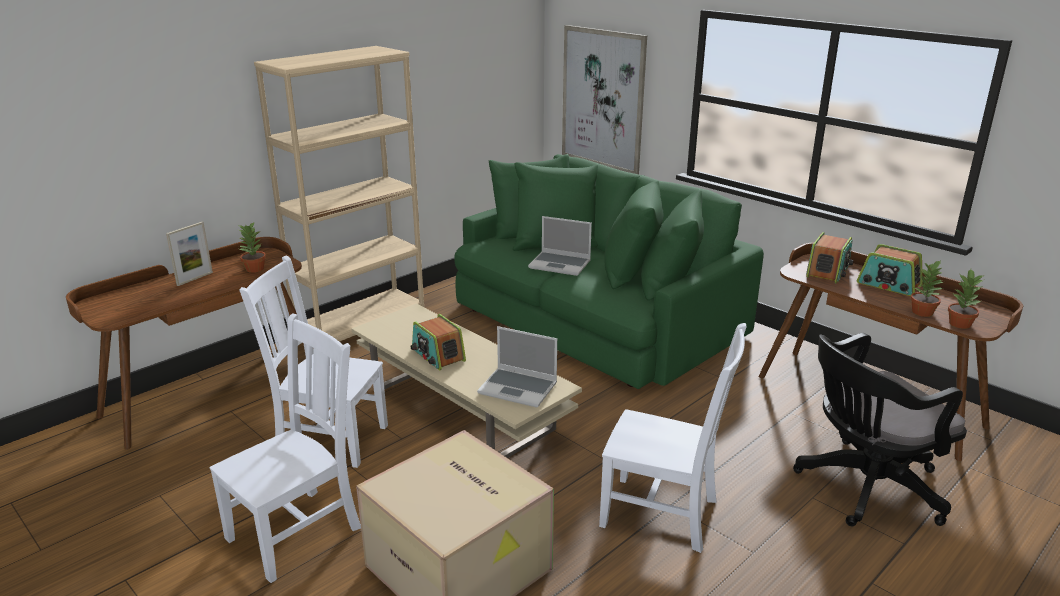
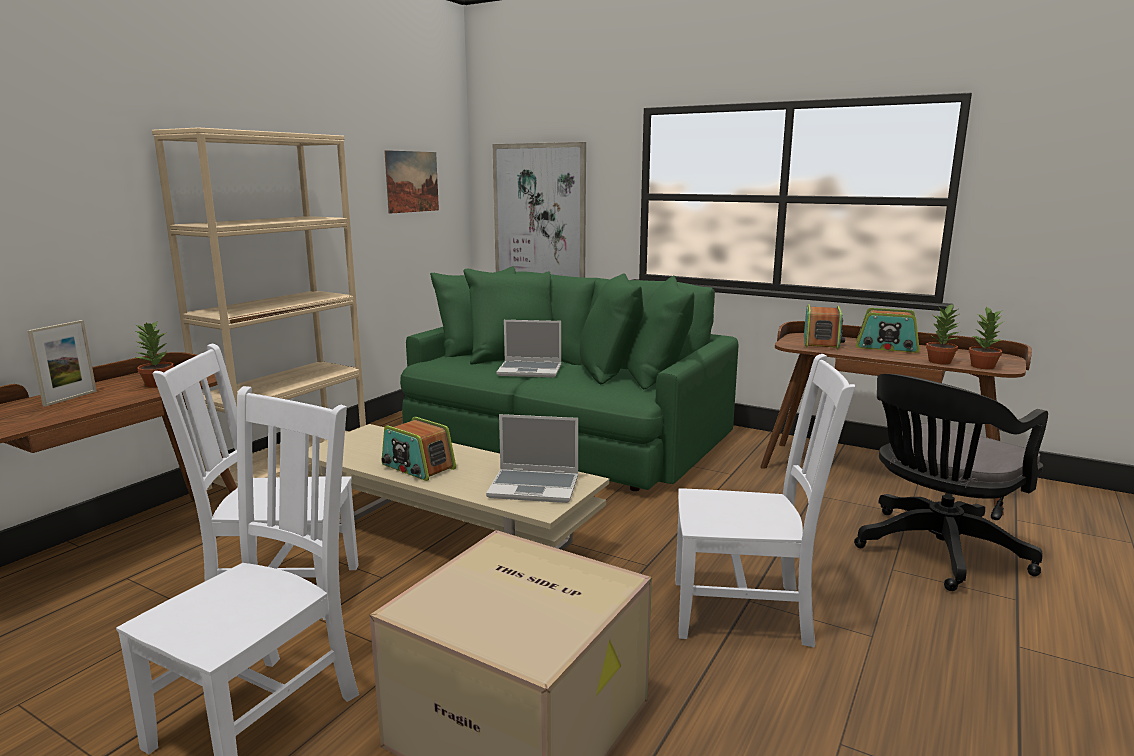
camera: 15 degrees left, 10 degrees down
(483, 67) = (412, 181): none -> picture

